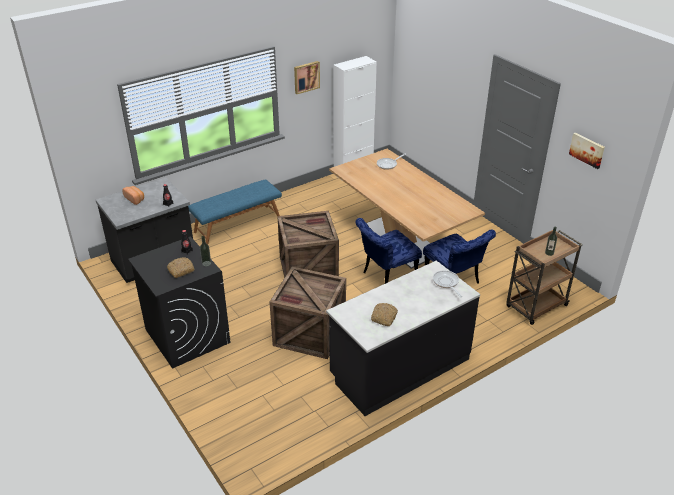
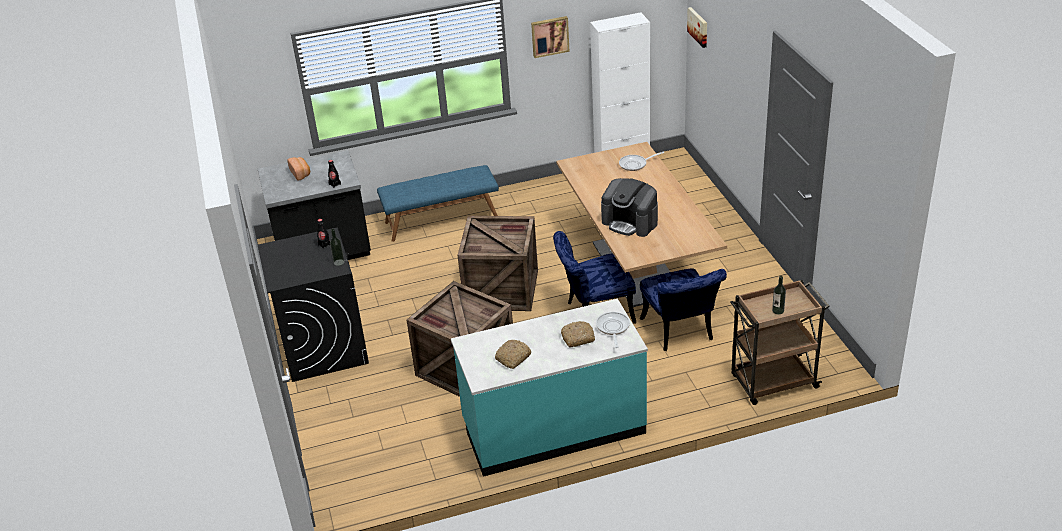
camera: 20 degrees right, 0 degrees up
(181, 270) = (308, 266): bread -> bread (578, 338)
(399, 367) = (553, 427): black counter -> turquoise counter
(408, 205) = (630, 222): none -> coffee machine
(587, 150) = (857, 177): picture -> picture (698, 26)

